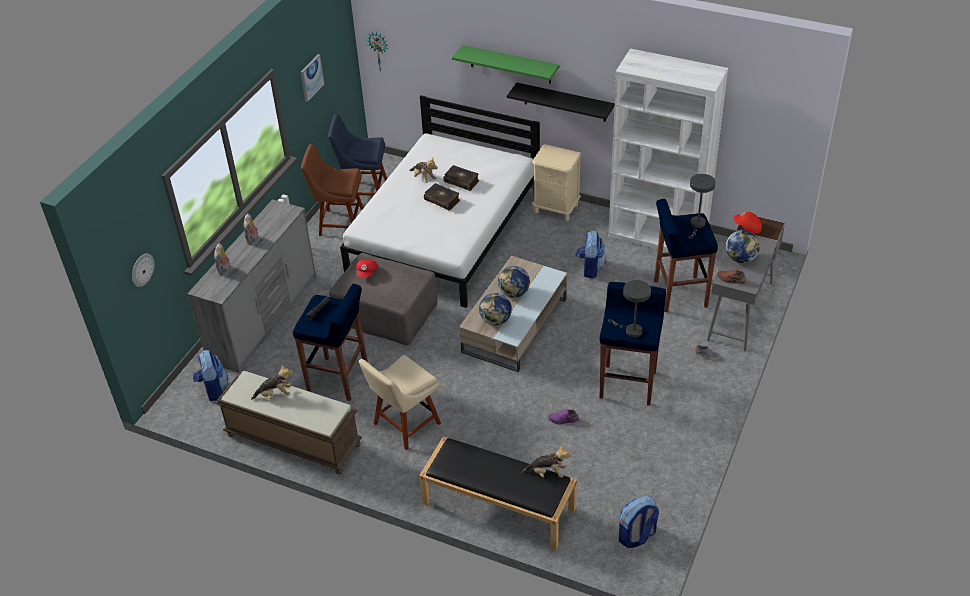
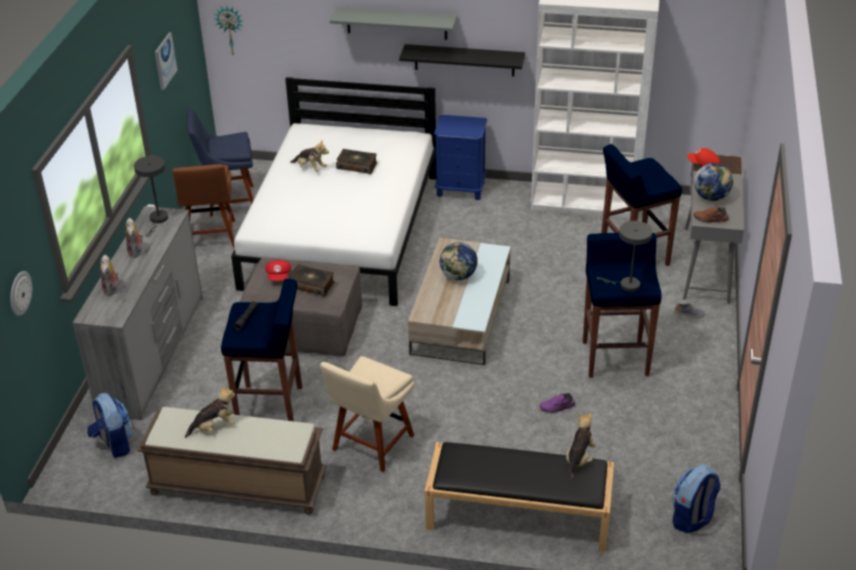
camera: 15 degrees left, 5 degrees down
(339, 223) = (210, 238): brown chair -> brown chair turned 90 degrees counterclockwise
(442, 200) = (342, 188): book -> book (311, 285)
(496, 320) = (449, 308): globe -> none
(510, 64) = (396, 23): green shelf -> grey shelf
(547, 472) = (579, 459): plush toy -> plush toy turned 60 degrees counterclockwise
(556, 208) = (461, 189): beige nightstand -> blue nightstand
(590, 268) = (523, 244): backpack -> none
(697, 225) = (651, 169): grey table lamp -> grey table lamp (158, 220)

